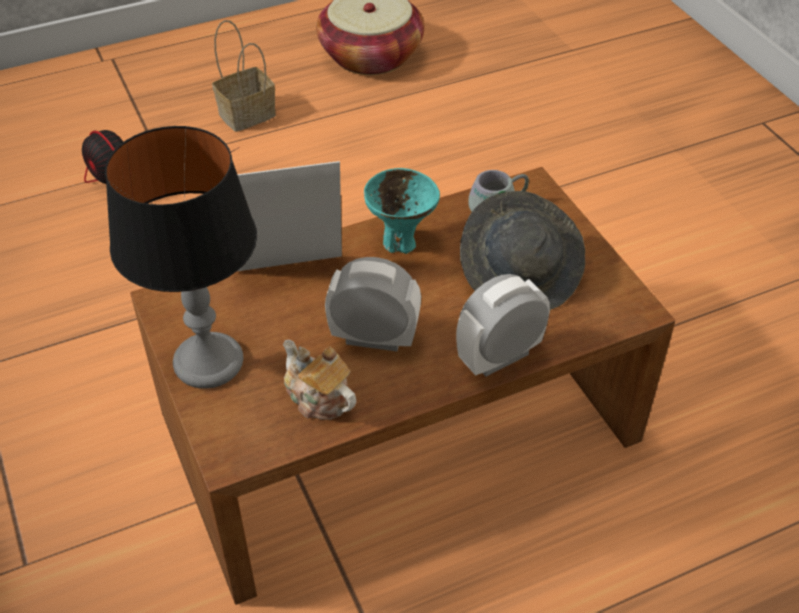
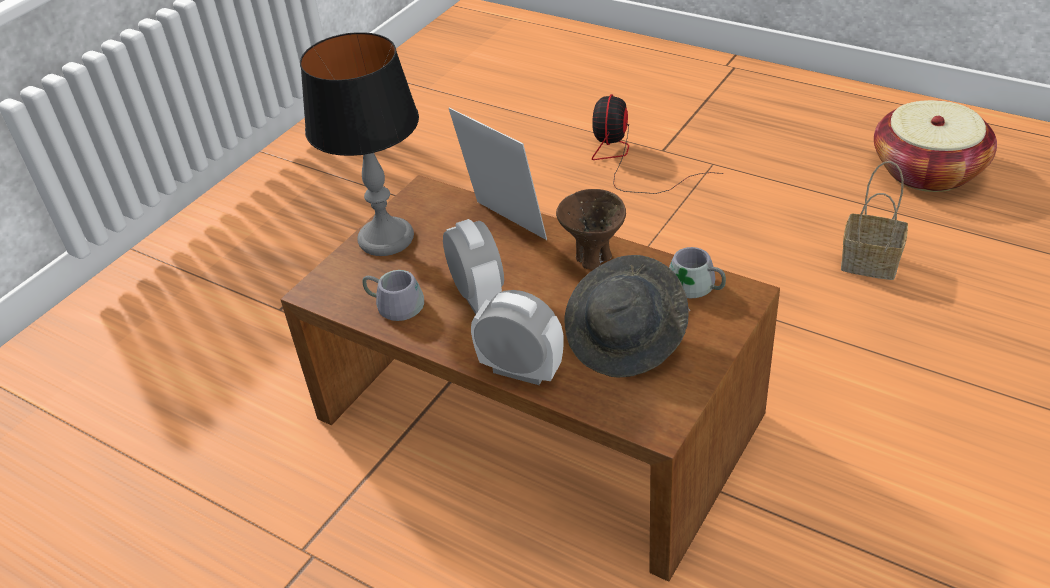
camera: 60 degrees right, 5 degrees down
(248, 113) = (765, 155): basket -> basket (872, 262)
(318, 398) = (397, 301): teapot -> grey mug
(400, 242) = (593, 259): turquoise bowl -> brown bowl

